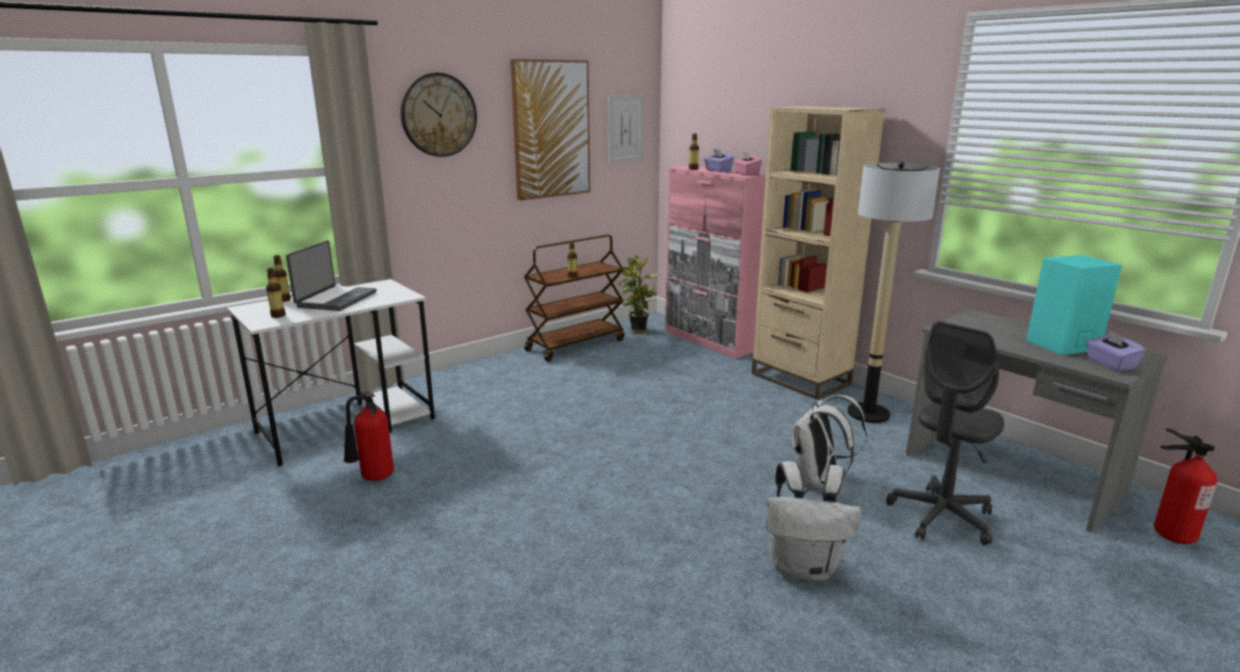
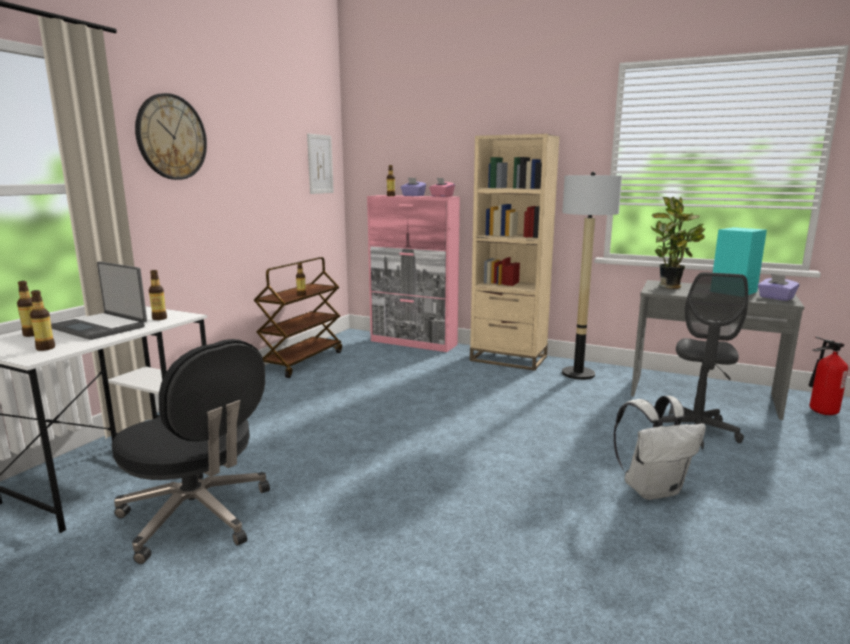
camera: 25 degrees left, 5 degrees down
(335, 299) = (101, 327): laptop -> laptop turned 135 degrees clockwise
(373, 479) = (198, 516): fire extinguisher -> black office chair
(385, 296) = (159, 318): none -> bottle
(551, 129) = (266, 160): picture -> none
(638, 331) = (347, 343): potted plant -> potted plant (671, 287)
(817, 480) = (594, 425): white backpack -> none

